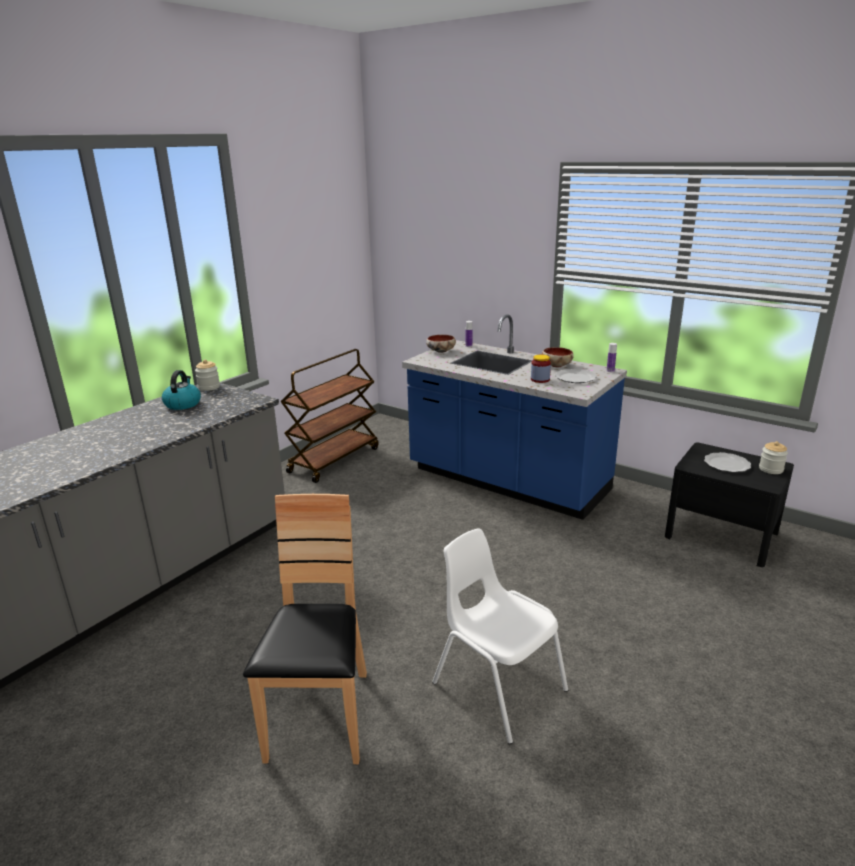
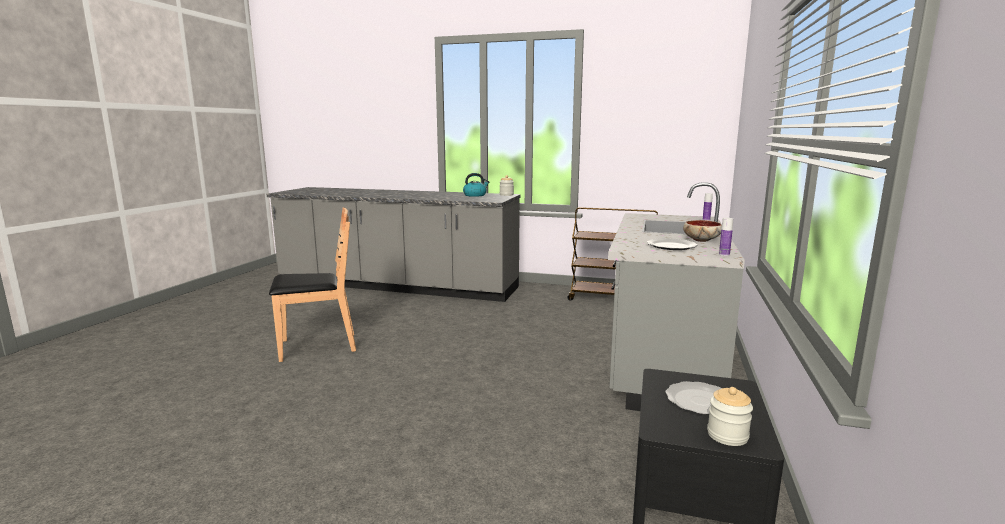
camera: 70 degrees right, 10 degrees down
(440, 351) = (671, 216): bowl -> none
(497, 686) = (348, 393): white chair -> none
(507, 481) = (661, 363): blue counter -> grey counter
(540, 379) = (644, 238): jar -> none

